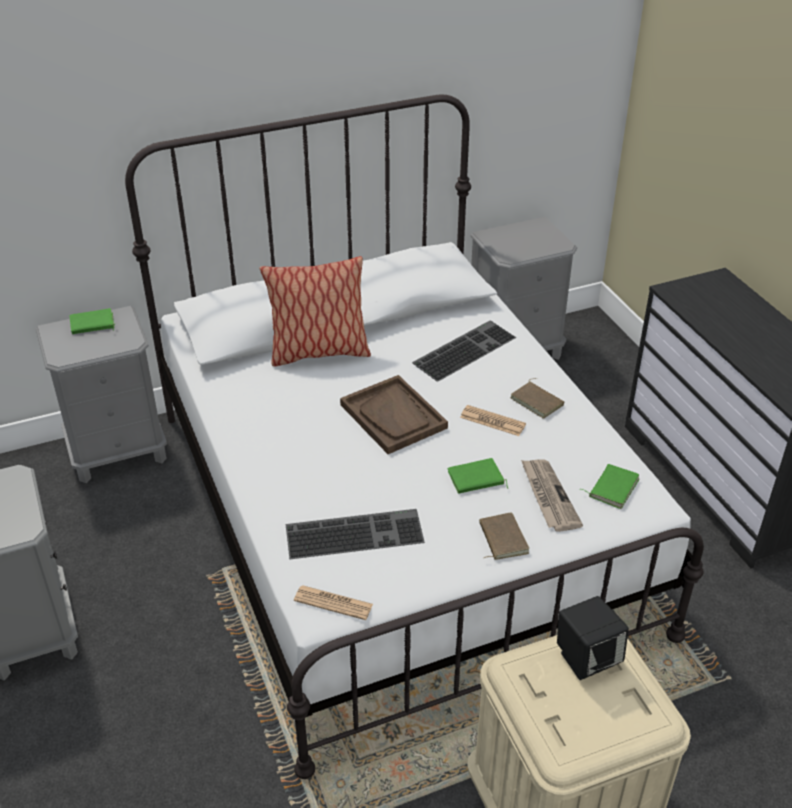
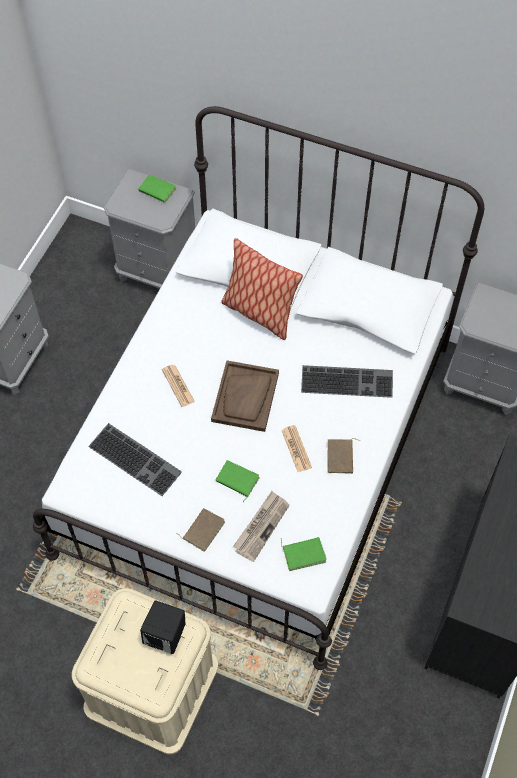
camera: 45 degrees right, 20 degrees up
(333, 603) = (79, 491): newspaper -> newspaper (178, 386)

